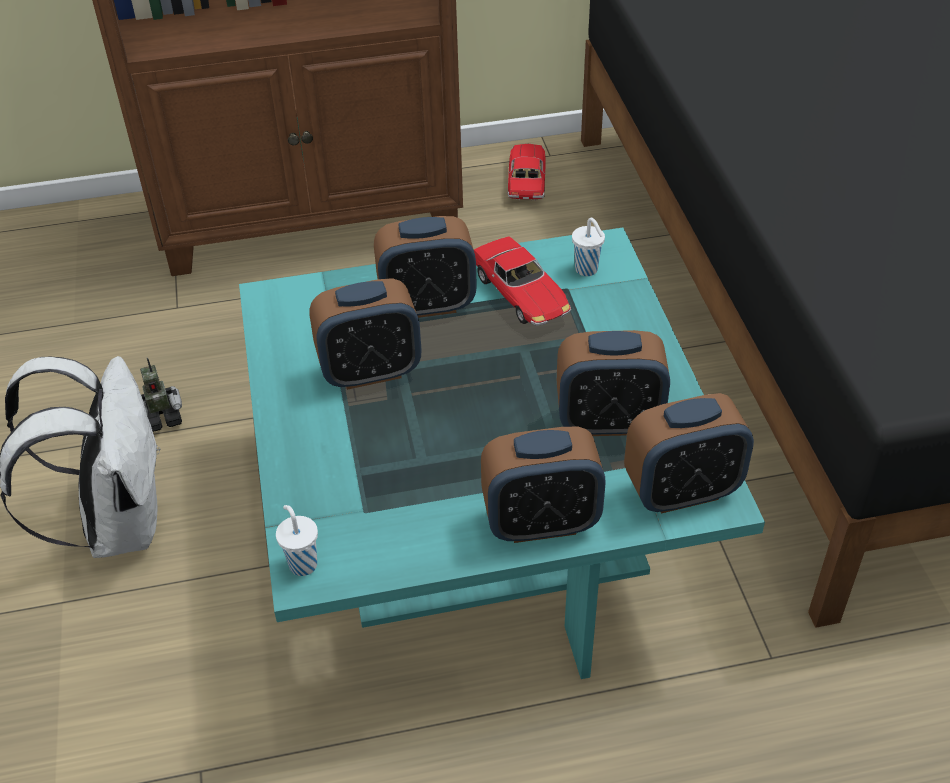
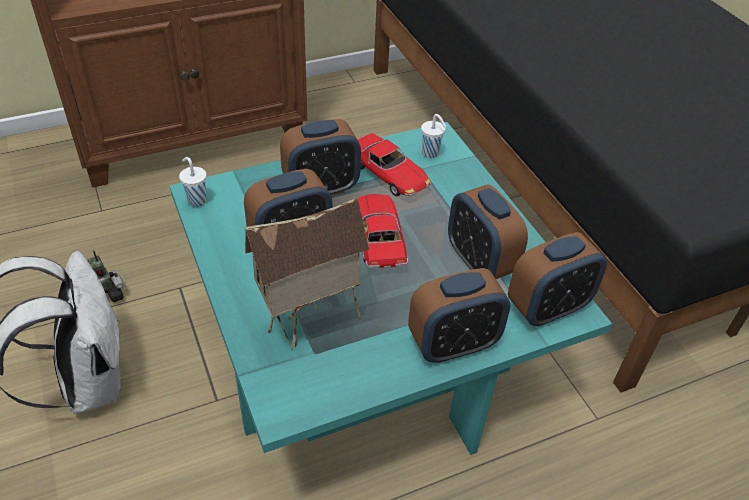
camera: 15 degrees left, 0 degrees up
(302, 563) = (276, 402): white cup -> white cup (196, 200)
(369, 477) = (311, 325): none -> toy house
(526, 180) = (342, 99): toy car -> toy car (379, 238)
(608, 421) = (479, 262): alarm clock -> alarm clock turned 75 degrees clockwise

